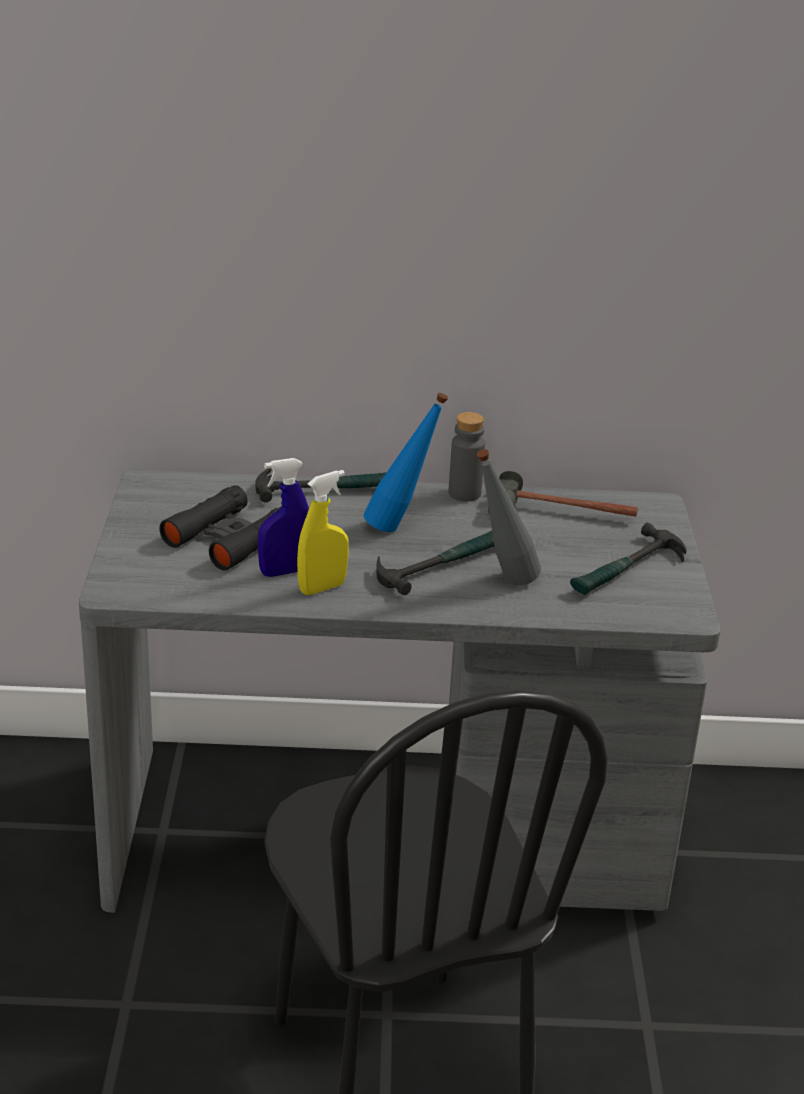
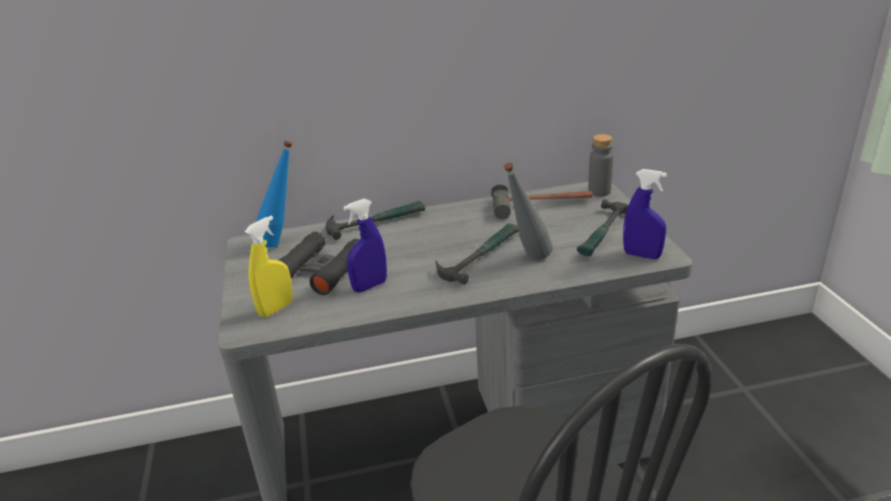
camera: 10 degrees left, 0 degrees up
(322, 588) = (402, 292): yellow spray bottle -> yellow spray bottle (276, 309)
(401, 527) = (439, 237): blue bottle -> blue bottle (282, 242)
(464, 493) = (470, 206): grey bottle -> grey bottle (599, 191)
(657, 609) = (642, 255): none -> blue spray bottle

